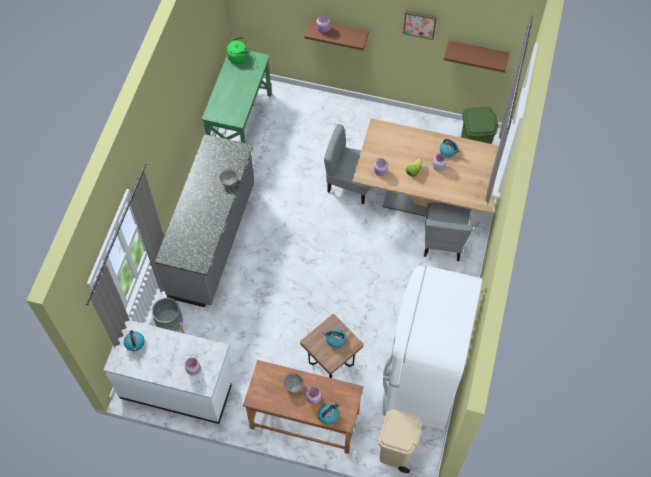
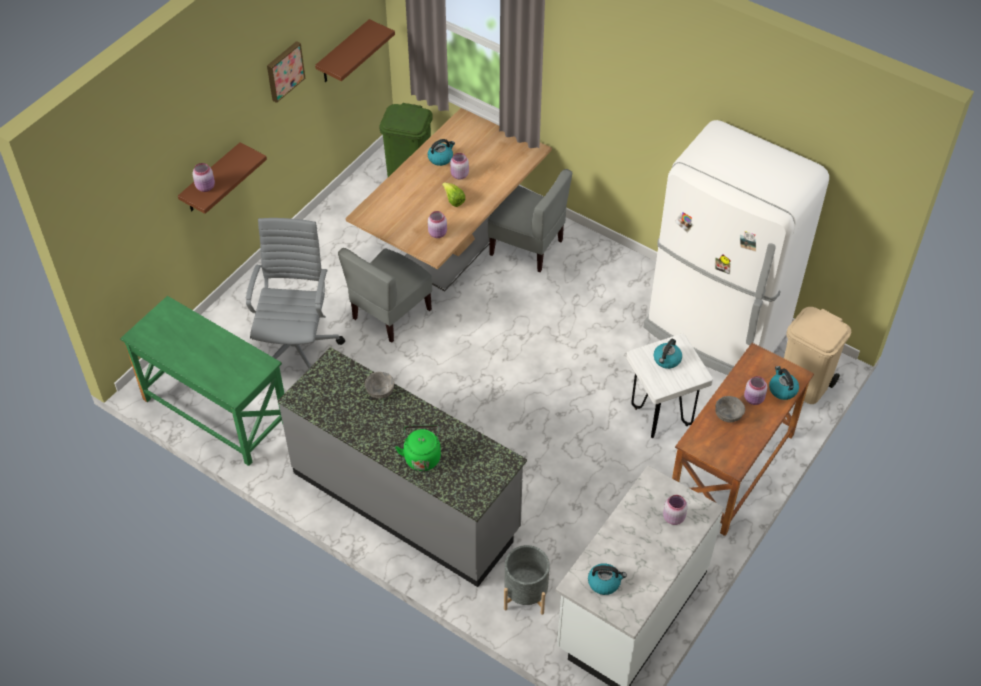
camera: 70 degrees left, 10 degrees down
(239, 57) = (147, 332): green kettle -> green kettle (422, 456)
(302, 144) = (296, 348): none -> grey office chair
(331, 365) = (661, 416): brown stool -> white stool

